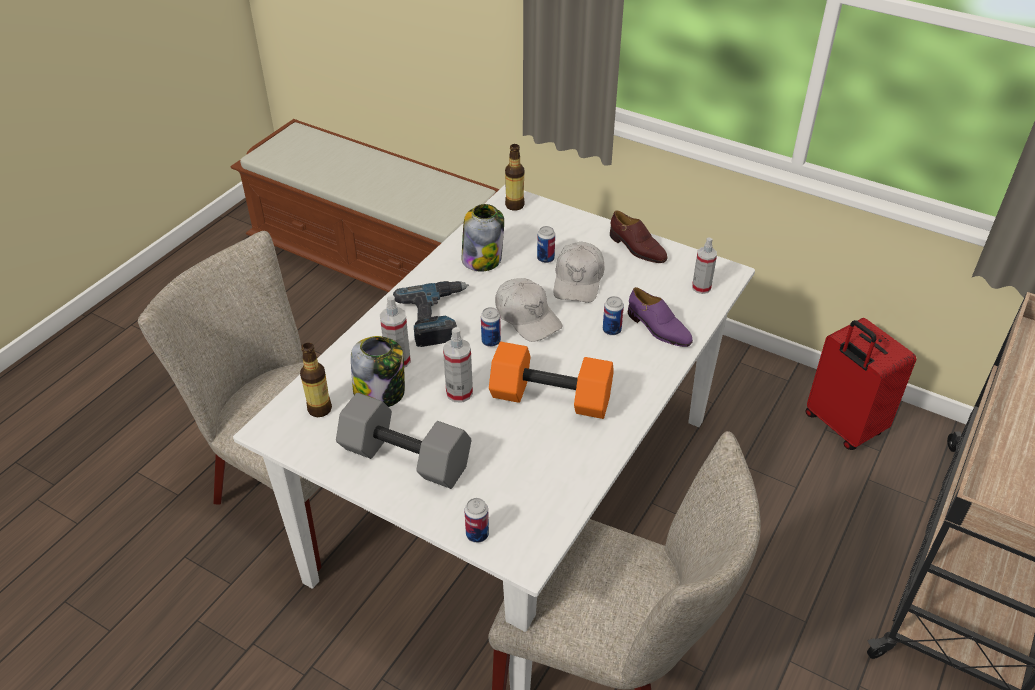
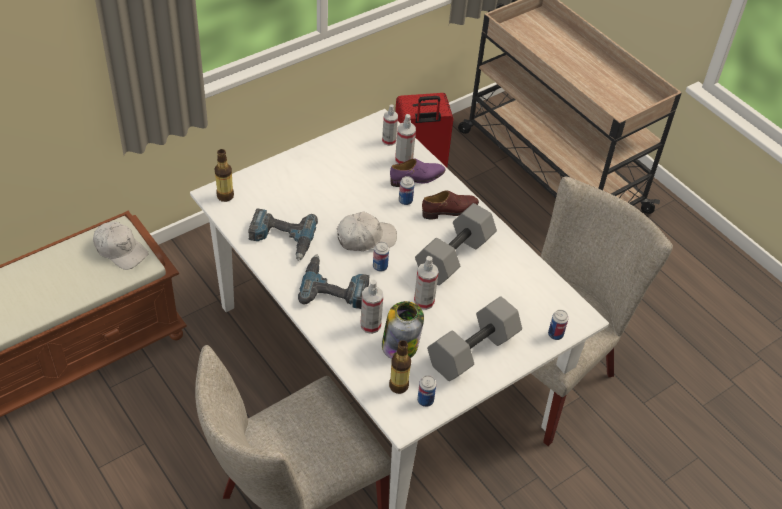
camera: 70 degrees left, 5 degrees up
(482, 259) = (281, 239): jar -> power drill
(545, 259) = (305, 204): can -> can (425, 400)
(549, 399) = (455, 257): orange dumbbell -> grey dumbbell
(578, 280) = (342, 196): white cap -> white cap (120, 250)
(637, 248) = (326, 152): brown shoe -> brown shoe (450, 210)
(679, 309) = (404, 160): none -> spray bottle

